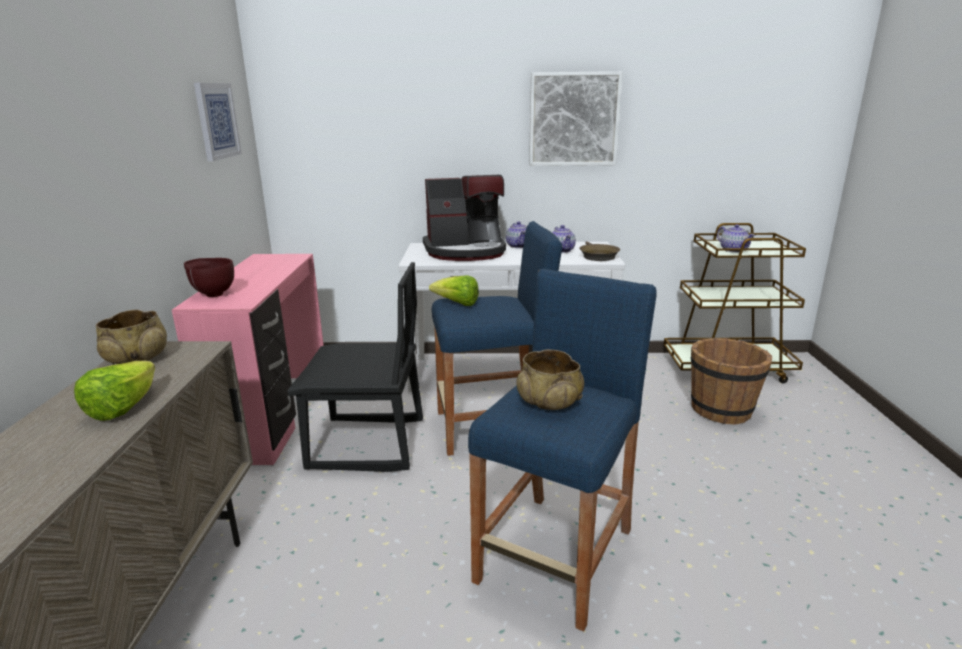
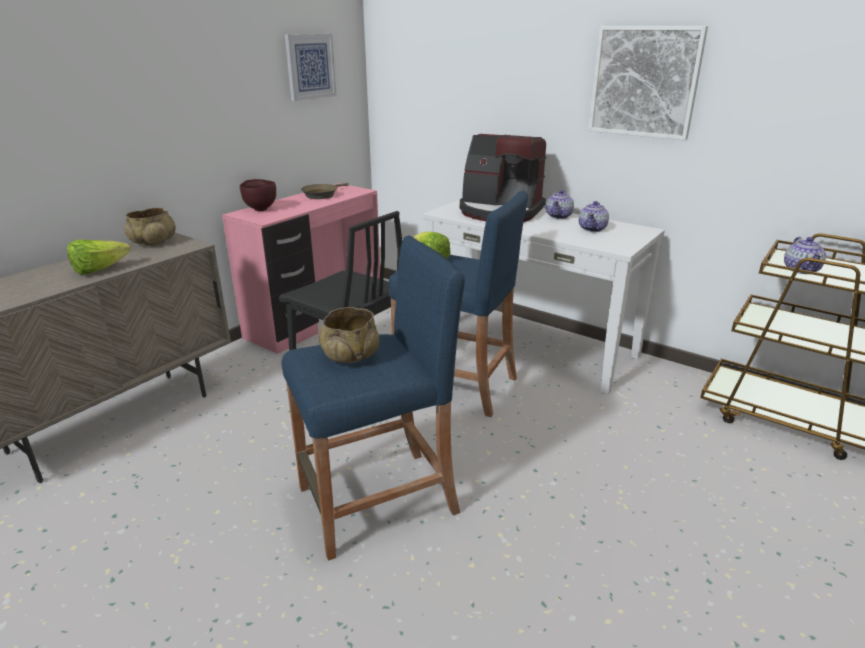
camera: 35 degrees right, 5 degrees up
(597, 256) = (617, 242): brown frying pan -> brown frying pan (322, 195)
(721, 410) = (708, 455): brown bucket -> none

